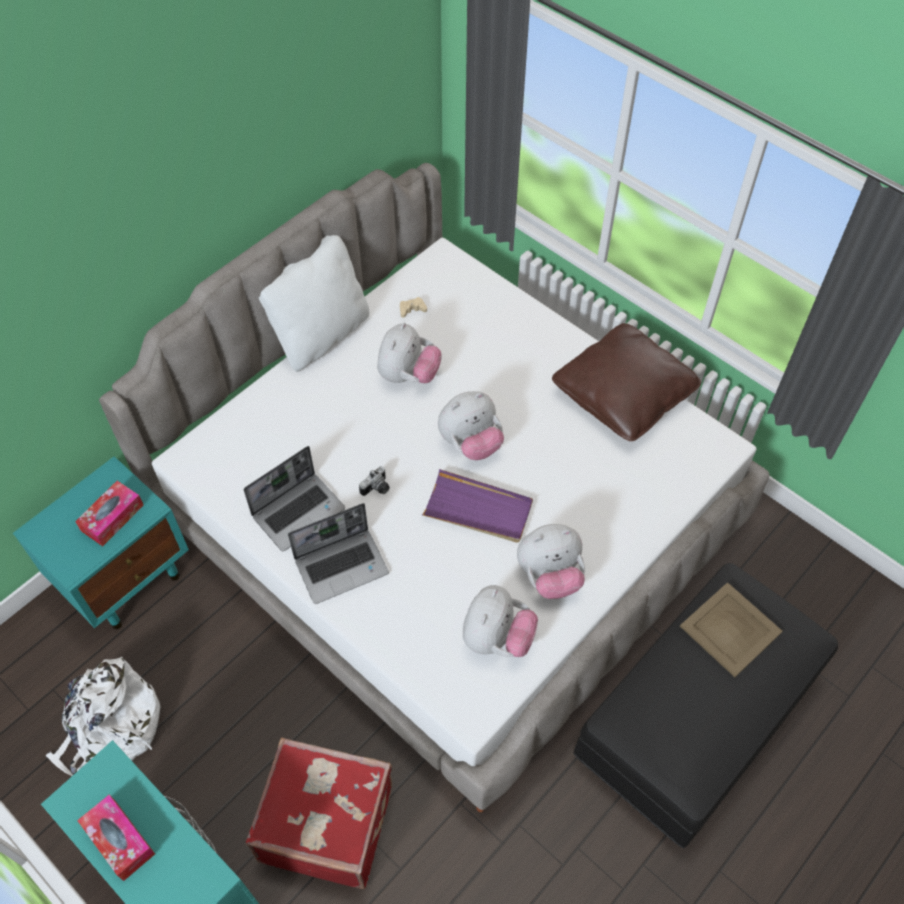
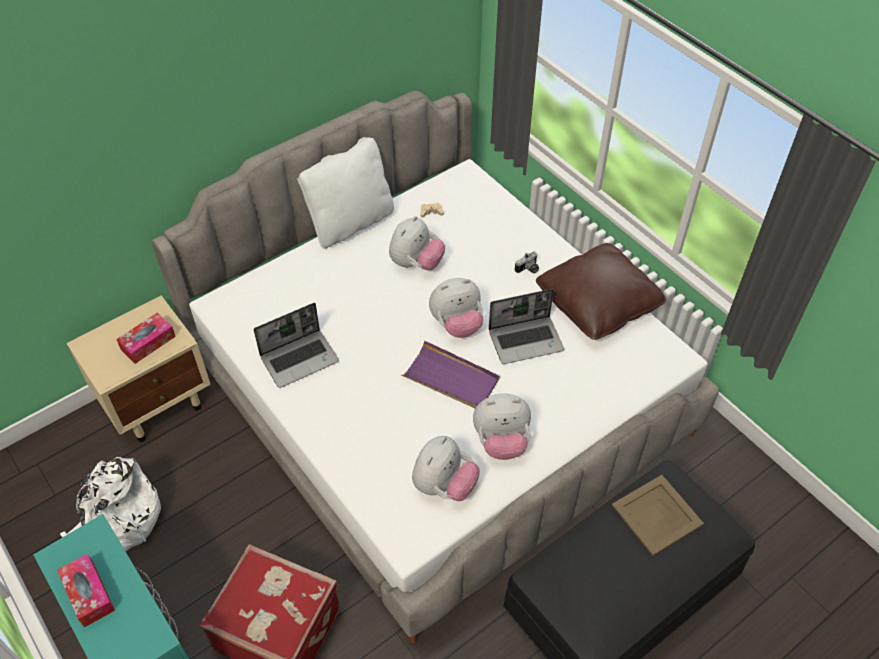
camera: 10 degrees right, 5 degrees down
(126, 578) = (158, 403): turquoise nightstand -> beige nightstand
(342, 565) = (326, 407): laptop -> laptop (526, 340)
(377, 489) = (369, 350): camera -> camera (528, 269)

